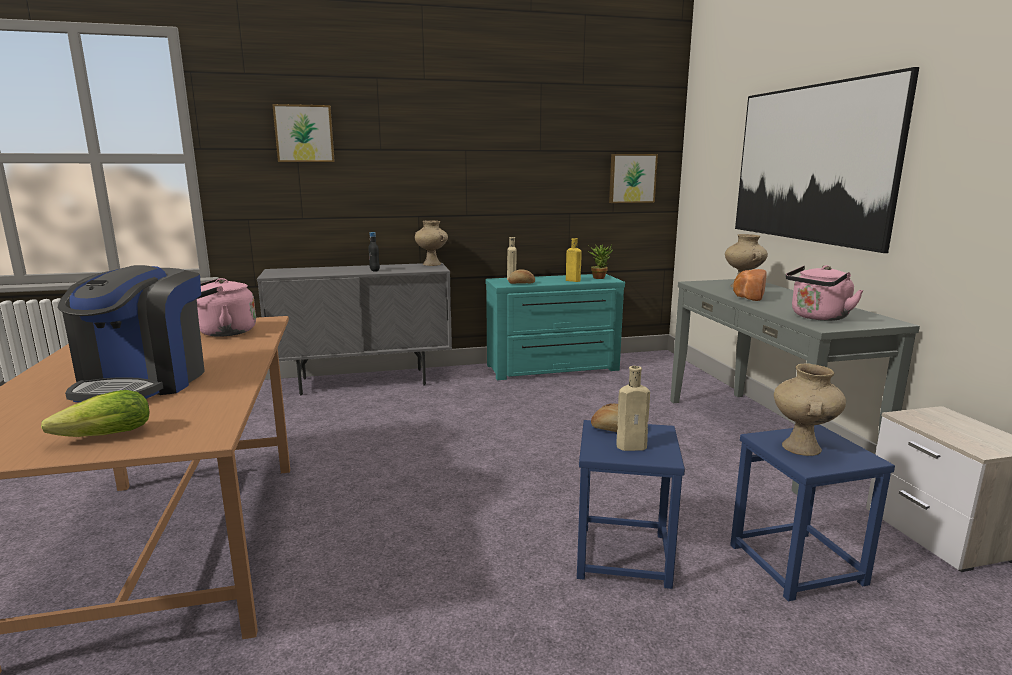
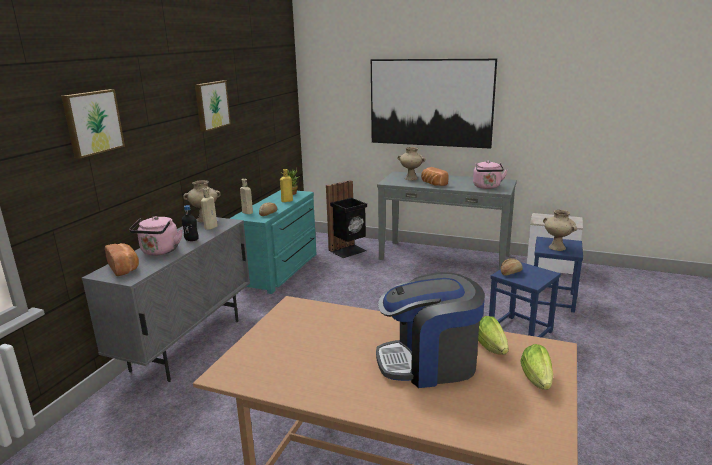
camera: 55 degrees left, 5 degrees up
(144, 382) = (429, 363): coffee machine -> coffee machine turned 135 degrees clockwise
(193, 403) = (492, 348): none -> lettuce
(223, 332) = (312, 324): pink kettle -> pink kettle (159, 252)
(292, 271) = (125, 268): none -> bread
(632, 178) = (281, 115): picture -> picture (211, 105)
(633, 446) = (532, 275): beige bottle -> beige bottle (211, 226)
(660, 381) = (349, 251): none -> black trash can

